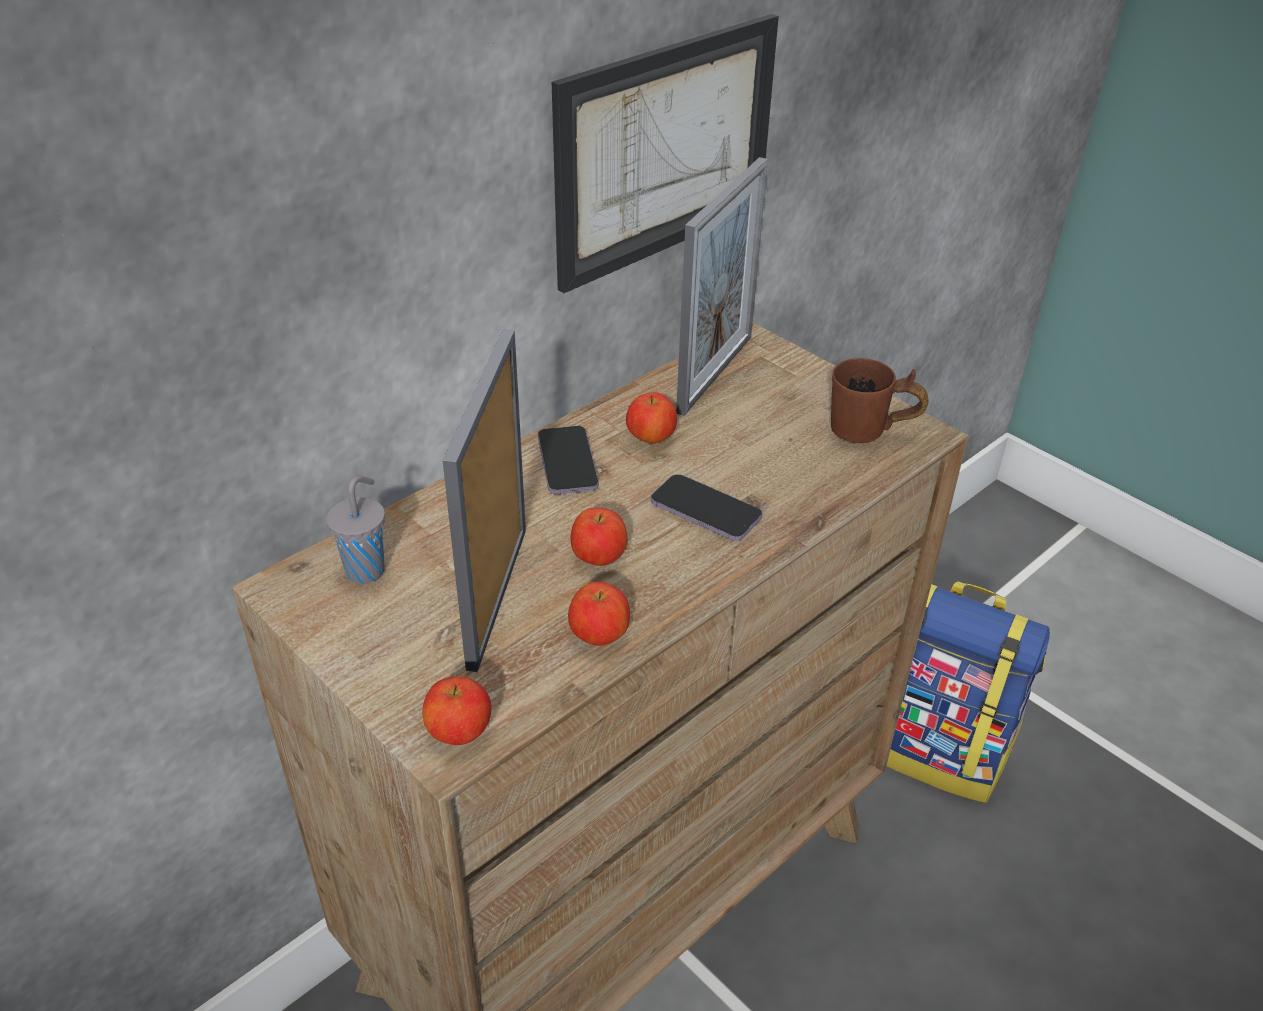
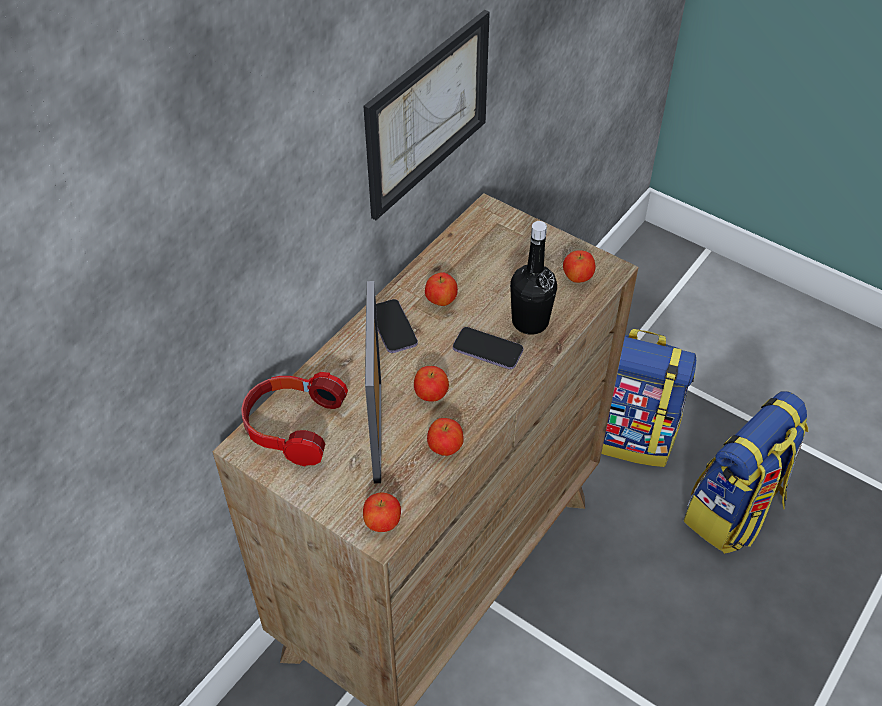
camera: 10 degrees left, 10 degrees up
(367, 569) = (292, 425): grey cup -> headphones
(715, 374) = (470, 242): picture frame -> none
(782, 483) = (530, 322): none -> black bottle
(868, 437) = (577, 278): brown mug -> apple
(1088, 887) = (734, 512): none -> backpack

